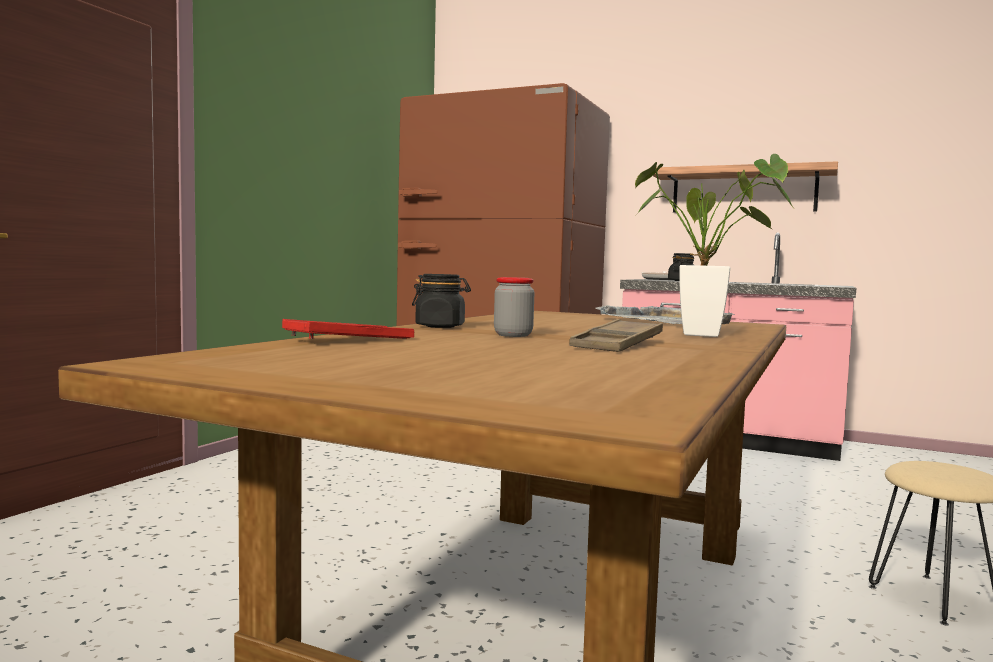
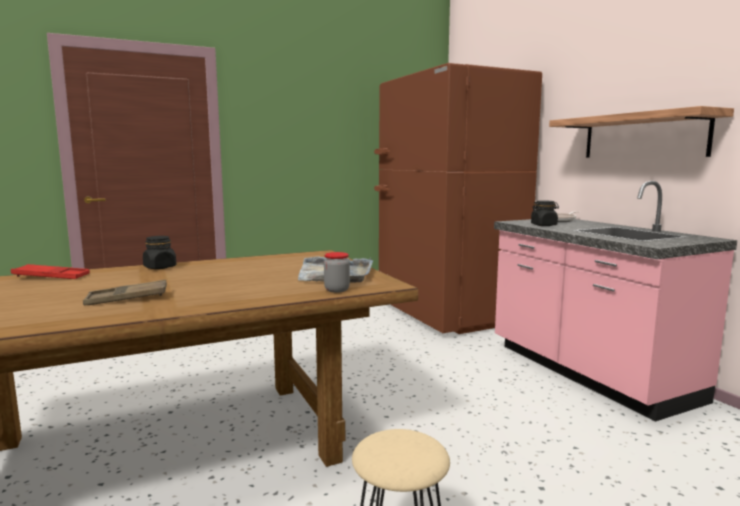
camera: 40 degrees right, 5 degrees up
(513, 335) = (140, 281): jar -> jar (337, 290)
(712, 335) = (249, 296): potted plant -> none

